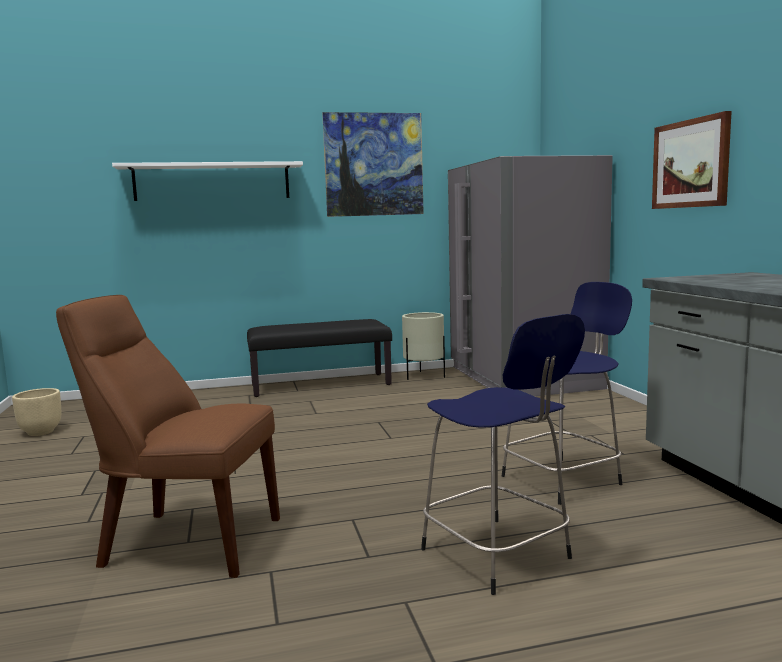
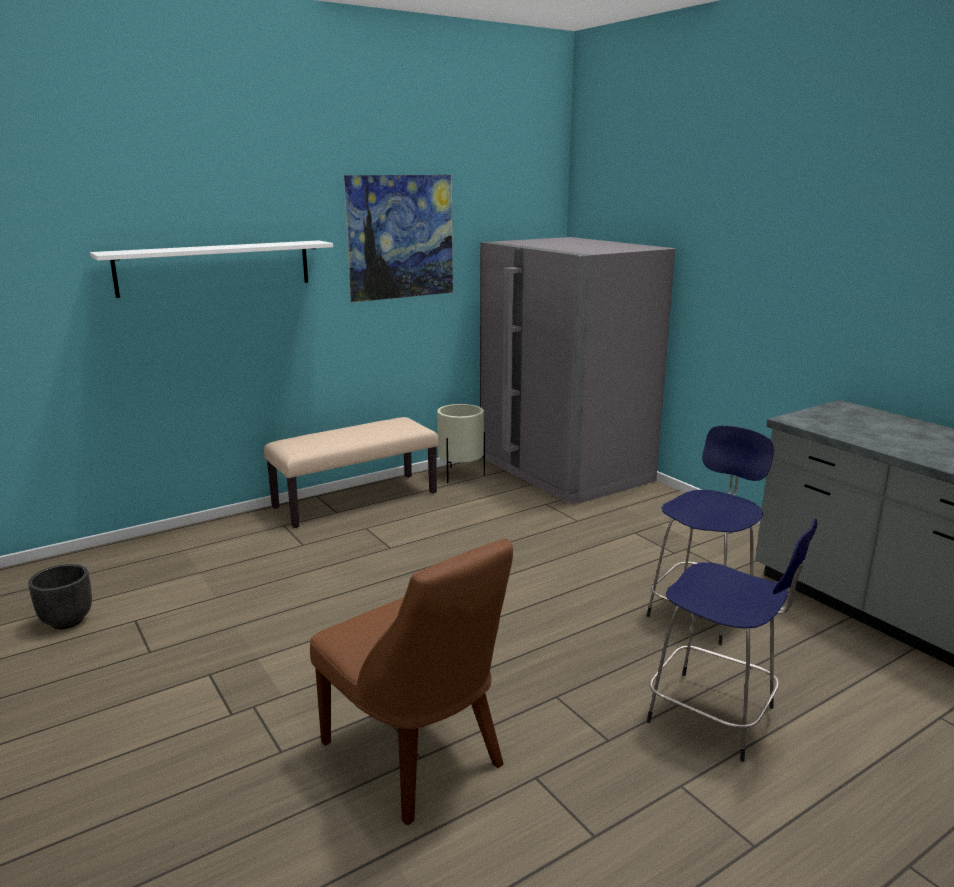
camera: 20 degrees left, 10 degrees up
(41, 432) = (67, 621): beige planter -> black planter
(185, 541) = (417, 758): brown chair -> brown chair turned 120 degrees counterclockwise
(321, 385) = (356, 499): black bench -> beige bench
(690, 164) = (775, 281): picture -> none

